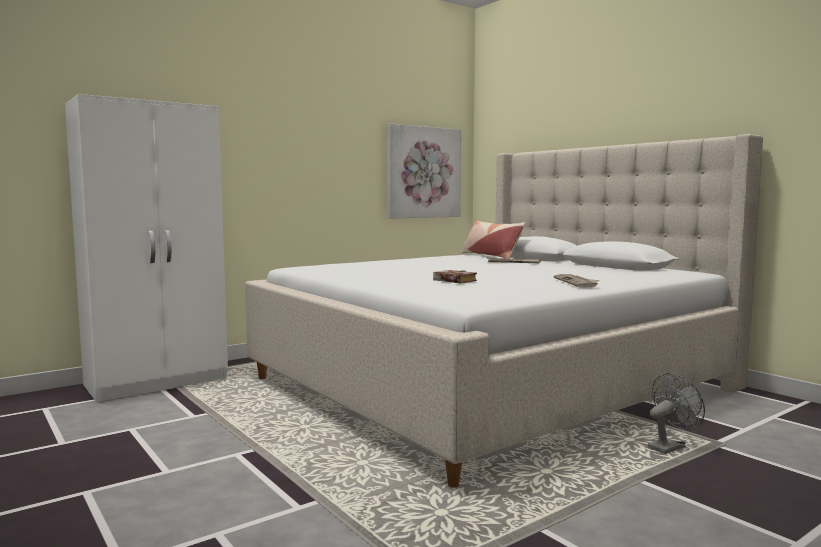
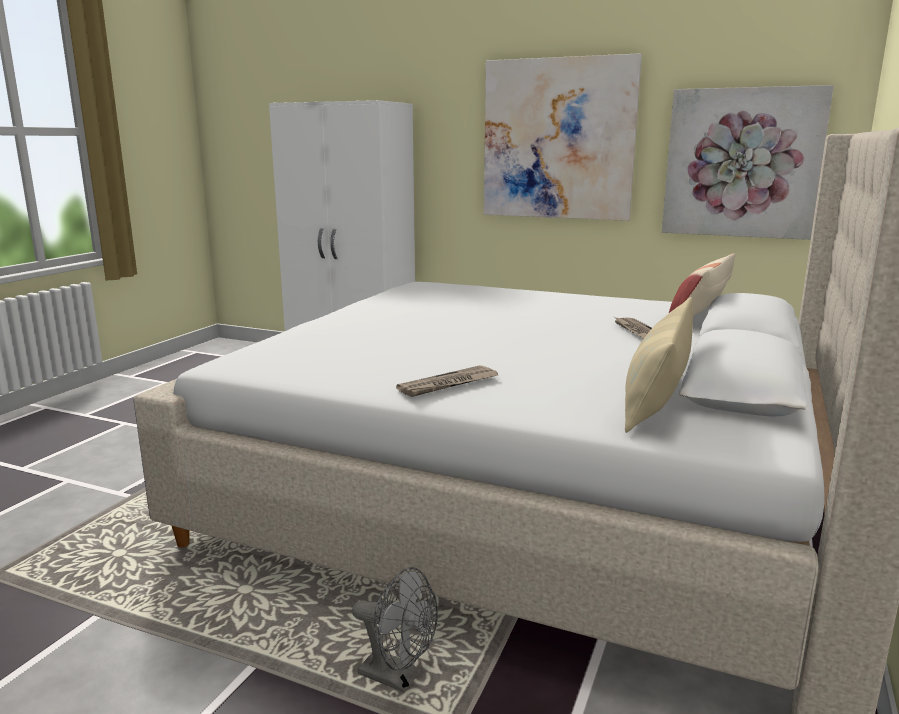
camera: 60 degrees right, 10 degrees up
(318, 153) = (558, 139): none -> picture
(452, 281) = (384, 337): book -> none
(629, 272) = (655, 400): none -> beige pillow

